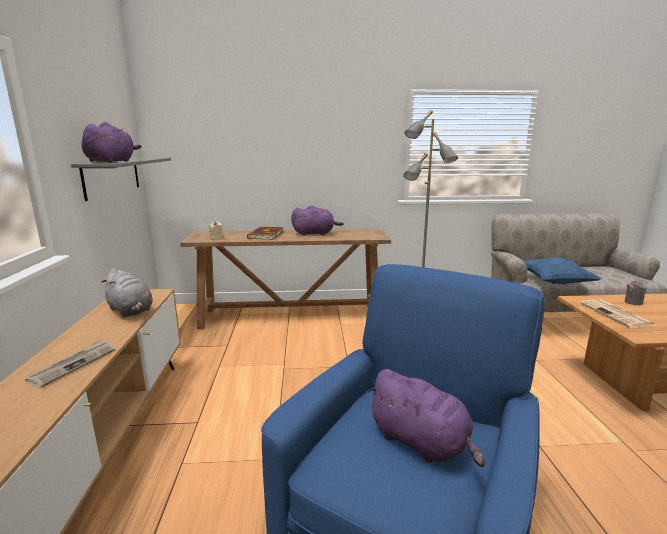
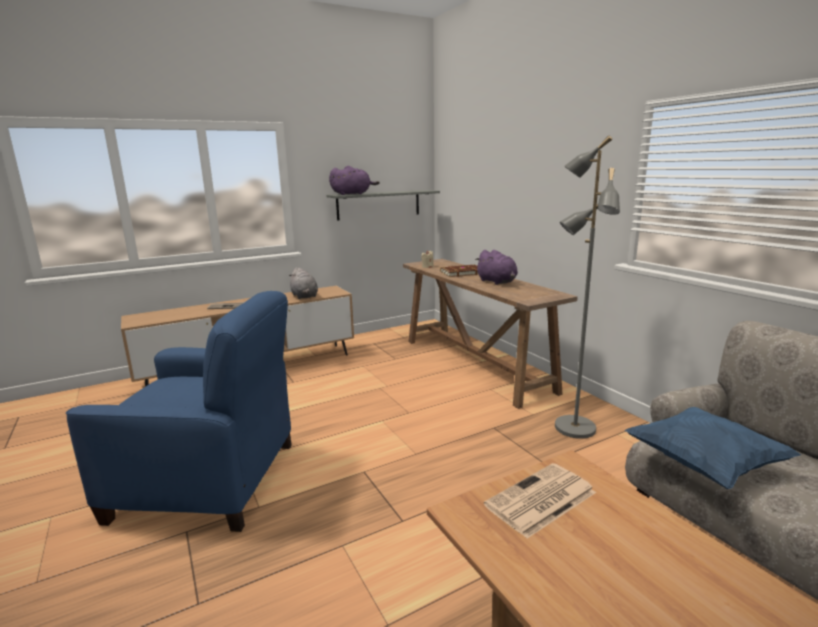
camera: 65 degrees right, 0 degrees up
(131, 311) = (304, 296): grey plush toy -> grey plush toy turned 45 degrees counterclockwise
(421, 443) = (178, 399): purple plush toy -> none
(633, 302) = (638, 526): grey candle -> none

